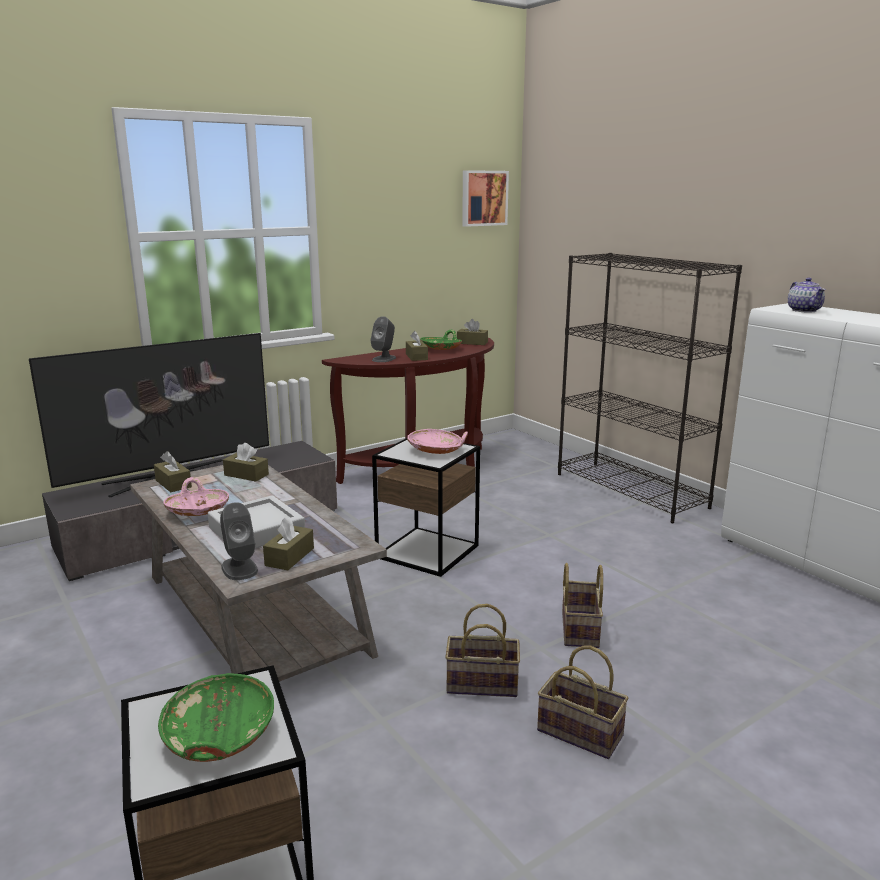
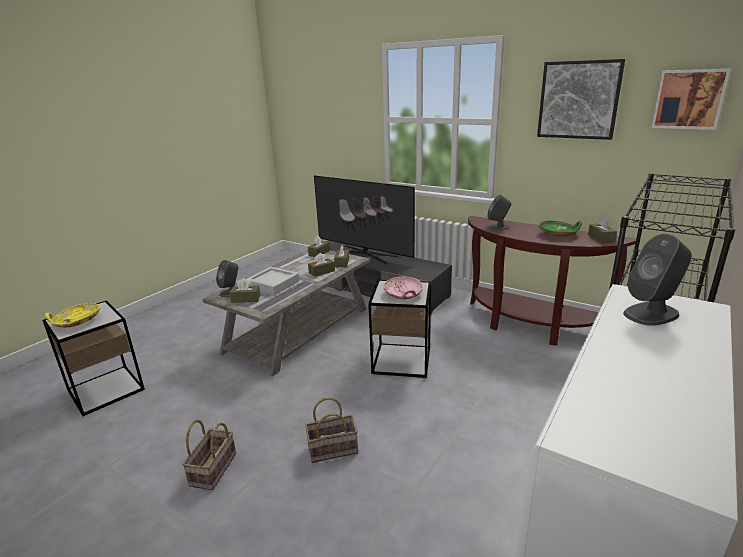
camera: 70 degrees right, 5 degrees up
(198, 511) = (289, 267): pink bowl -> none
(218, 735) = (77, 322): green bowl -> yellow bowl
(400, 200) = (578, 100): none -> picture
(416, 357) = (519, 233): brown tissue box -> brown tissue box (322, 272)
(480, 685) = (254, 418): basket -> none
(804, 310) = (651, 314): teapot -> grey speaker

